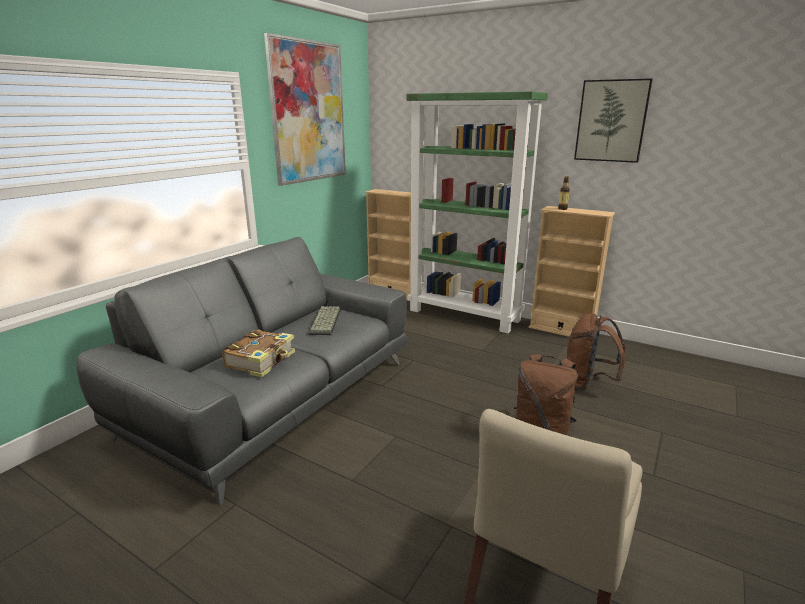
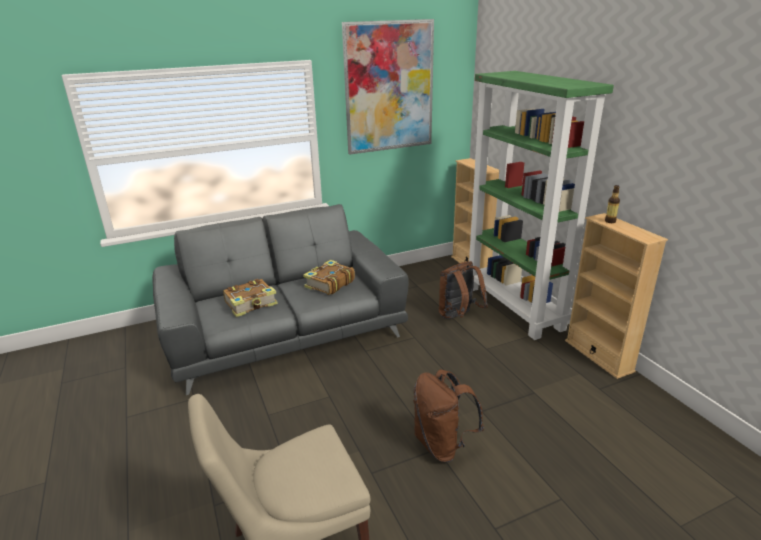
camera: 35 degrees right, 5 degrees up
(326, 321) = (329, 284): keyboard -> book
(588, 383) = (550, 420): brown backpack -> brown backpack (458, 316)
(611, 121) = (676, 128): picture -> none

